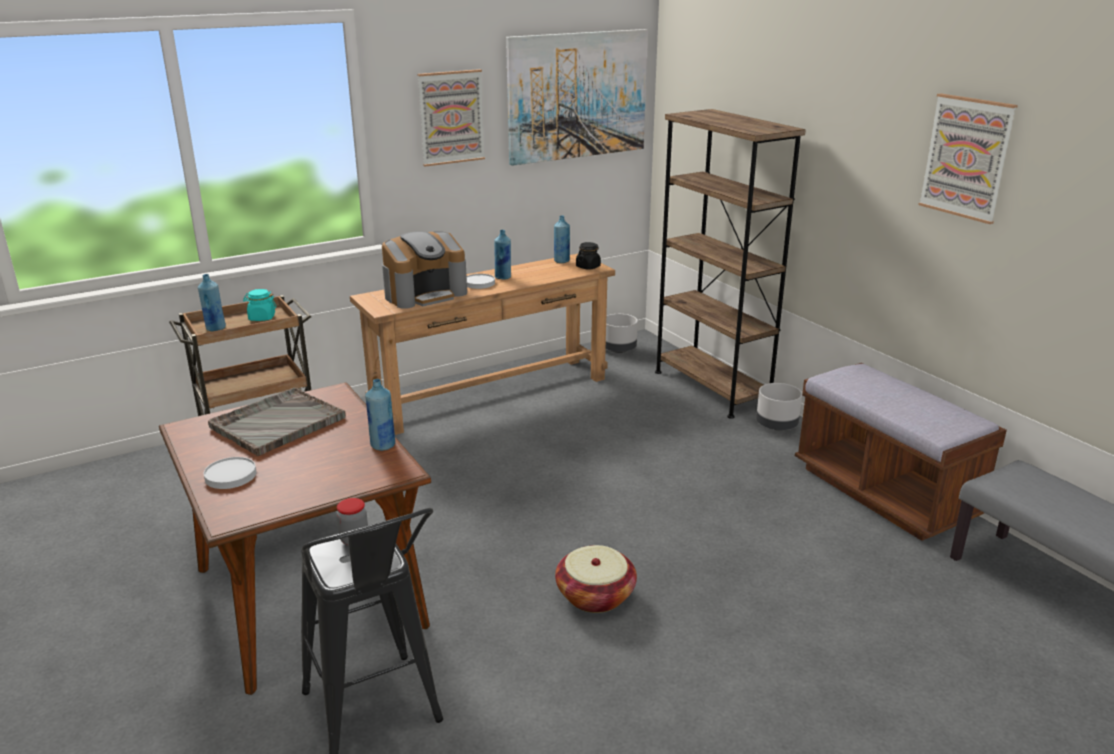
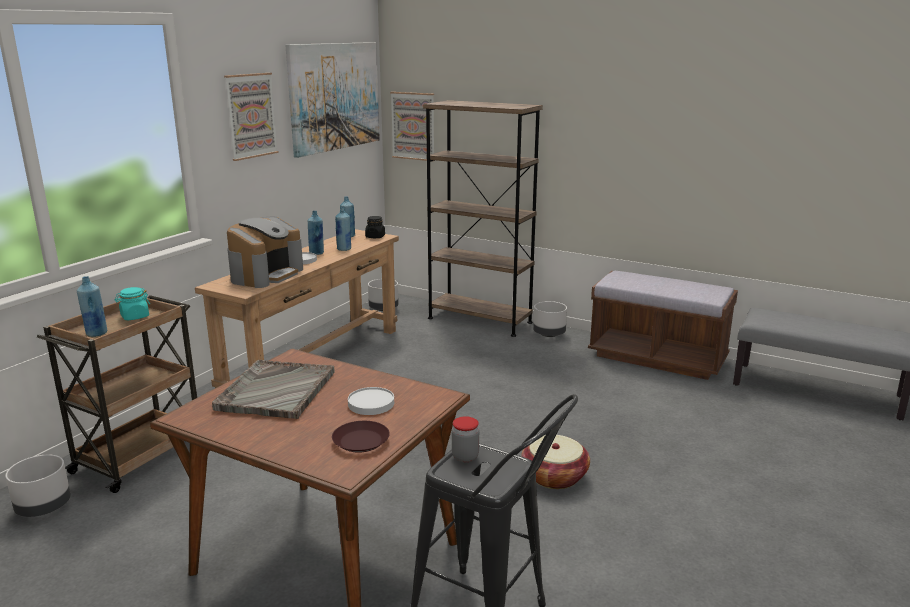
camera: 30 degrees left, 5 degrees down
(158, 474) = (43, 508): none -> grey planter
(230, 475) = (294, 440): white plate -> white plate (370, 404)
(275, 495) = (360, 442): none -> brown plate
(383, 445) = (399, 383): blue bottle -> blue bottle (344, 249)
(966, 157) = (683, 108): picture -> picture (413, 126)

